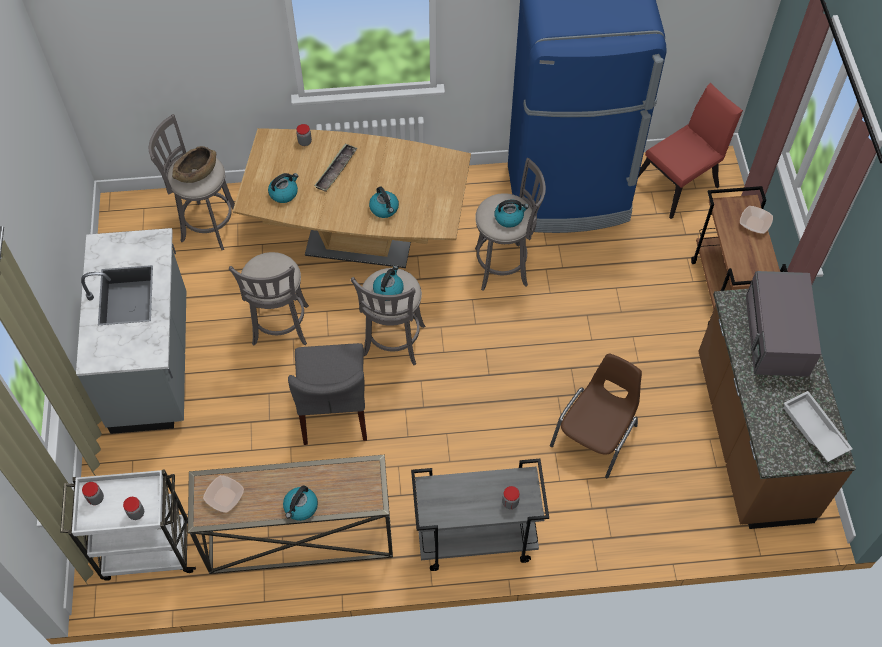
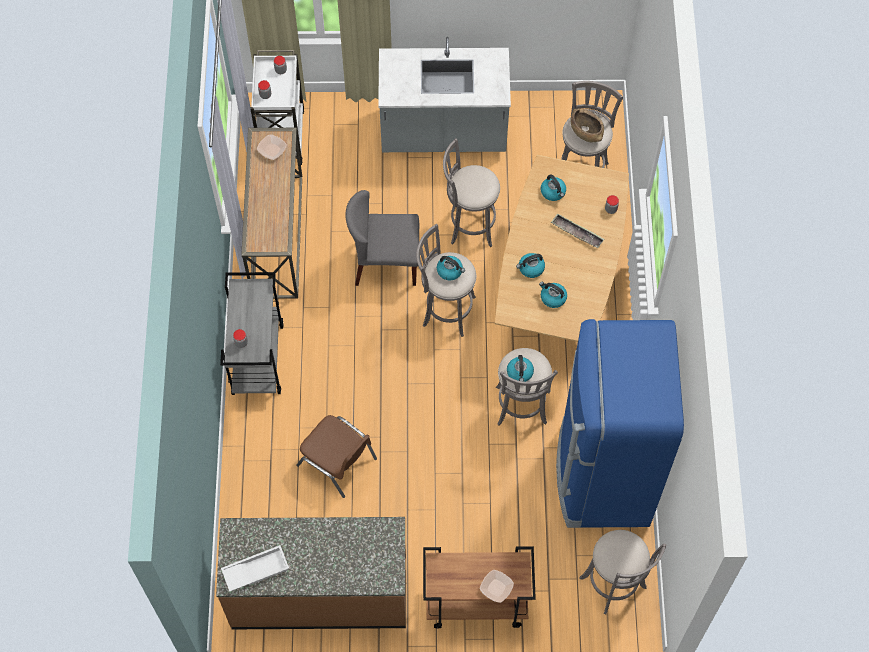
camera: 95 degrees right, 5 degrees up
(301, 507) = (255, 198): kettle -> kettle (552, 298)
(680, 182) = (615, 585): red chair -> grey stool
(777, 336) = (351, 560): grey microwave -> none

